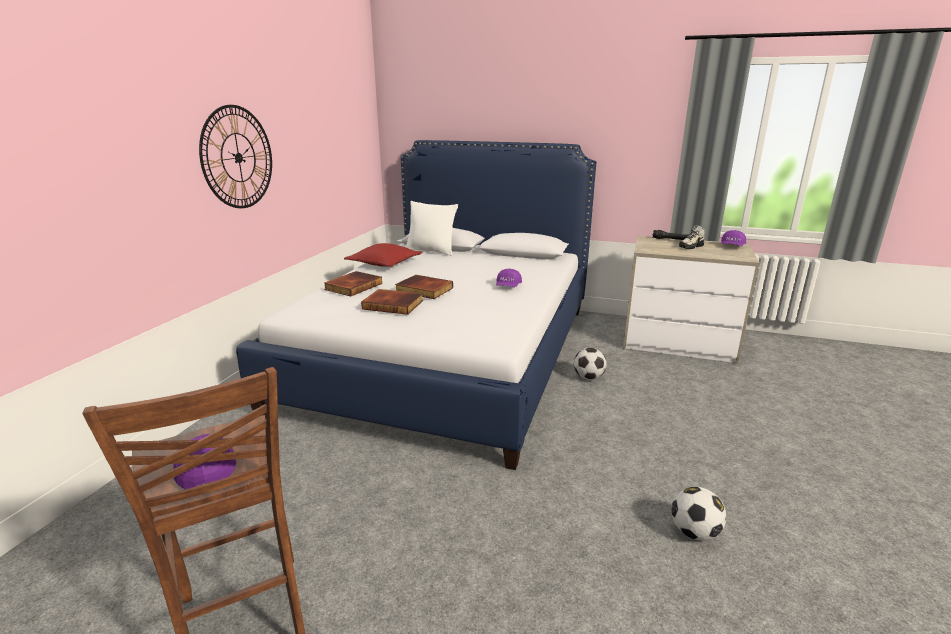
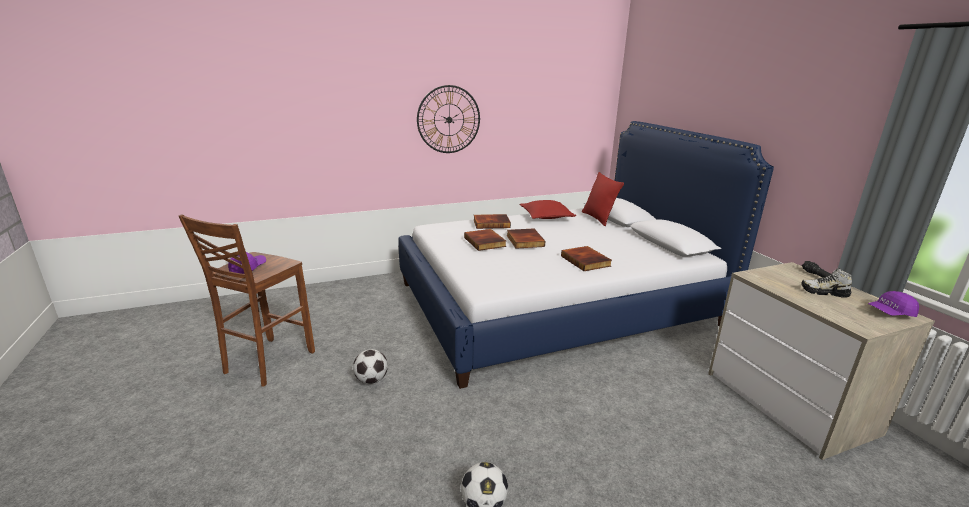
camera: 50 degrees right, 0 degrees up
(431, 251) = (598, 218): white pillow -> red pillow
(508, 286) = (586, 261): purple cap -> book
(588, 377) = (625, 374): football -> football (371, 380)

